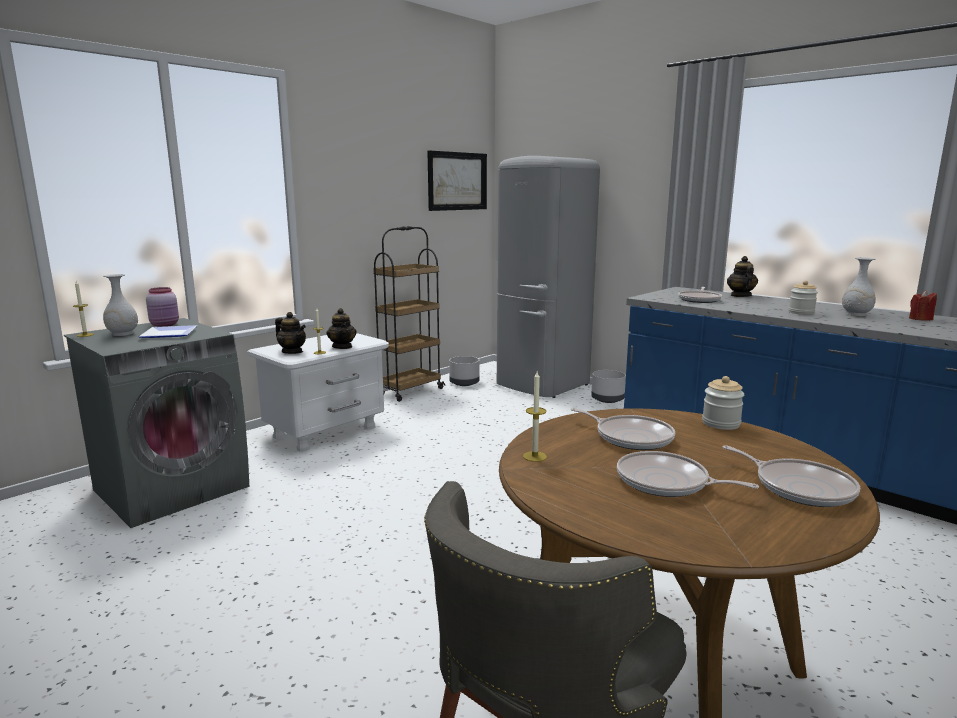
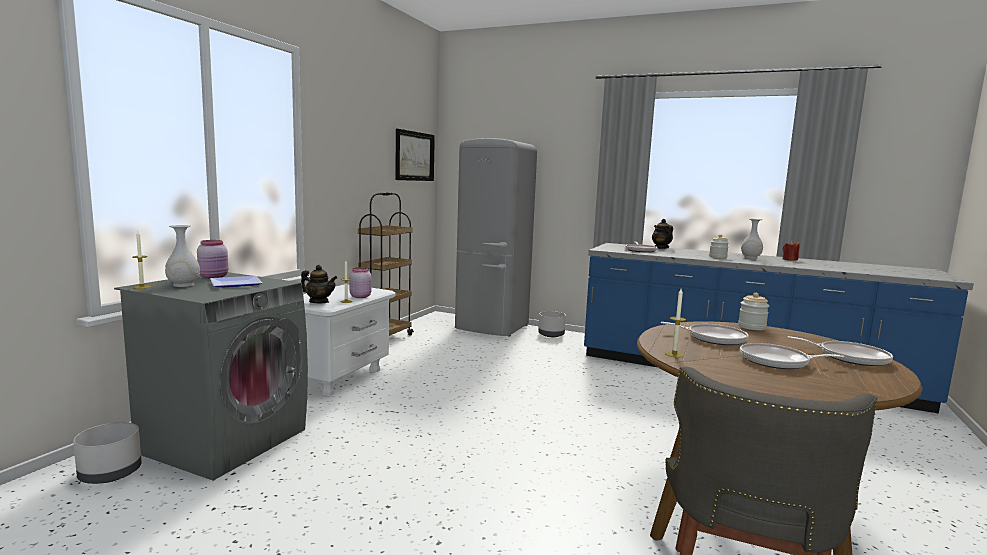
camera: 20 degrees left, 5 degrees down
(342, 347) = (360, 296): teapot -> pink jar
(464, 383) = (426, 329): grey planter -> grey planter (111, 473)

